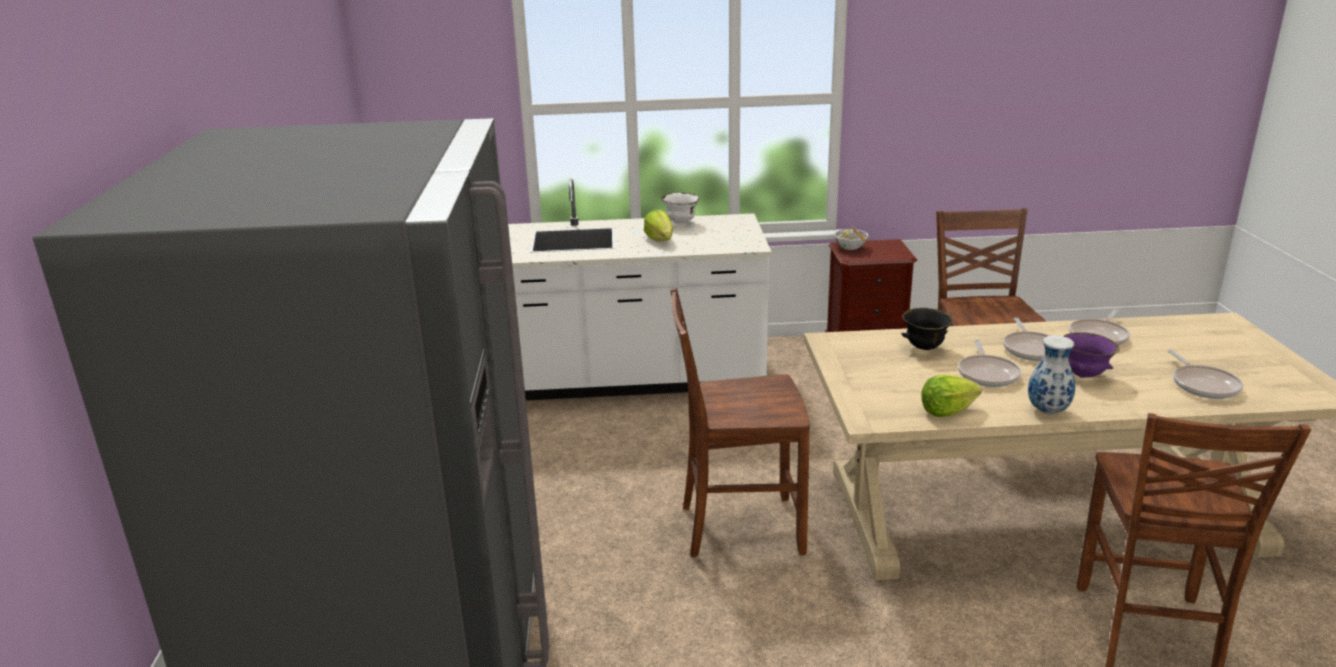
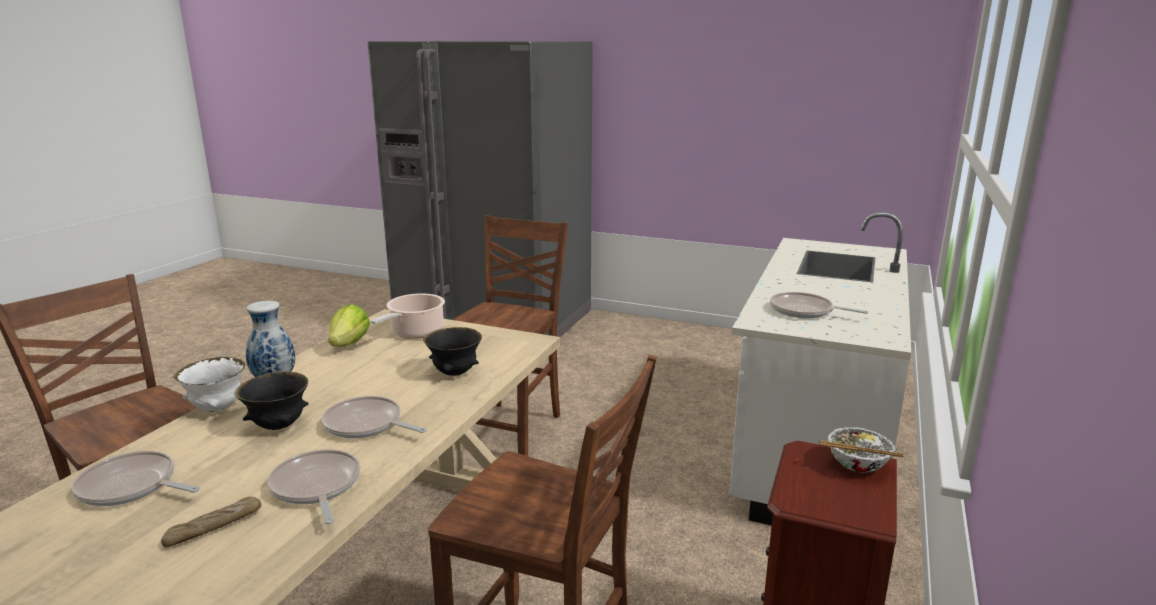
camera: 115 degrees right, 5 degrees down
(660, 240) = (812, 291): lettuce -> none
(680, 223) = (876, 308): white bowl -> white bowl (217, 408)
(881, 391) = (415, 332): none -> cooking pot
(987, 374) = (366, 381): frying pan -> frying pan (804, 311)
(1084, 375) = (278, 426): purple bowl -> black bowl
(1168, 345) = (214, 528): none -> bread

